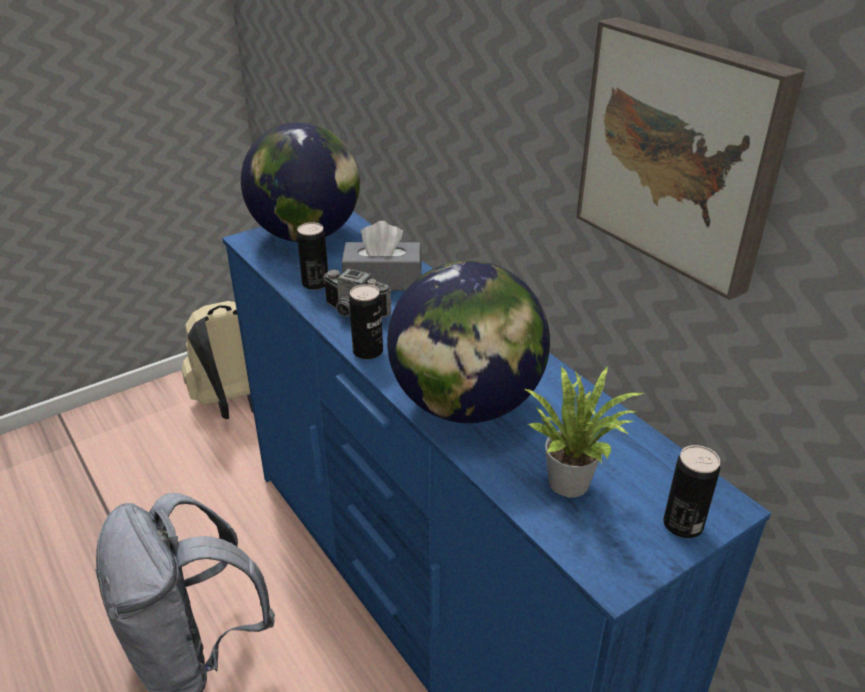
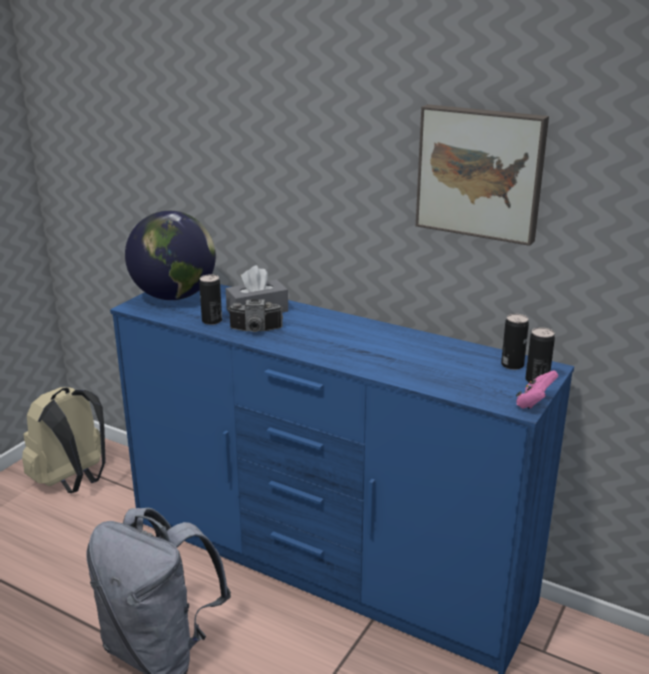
camera: 25 degrees left, 10 degrees down
(368, 351) = (286, 347): can -> can (512, 365)
(466, 405) = (374, 359): globe -> none
(572, 480) = (465, 376): potted plant -> none
(643, 573) = (534, 403): none -> pink game controller

